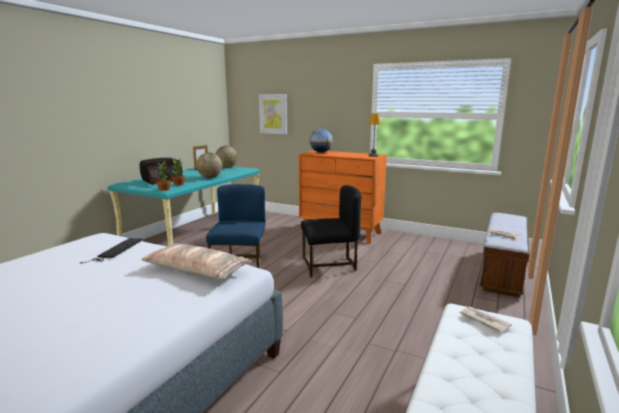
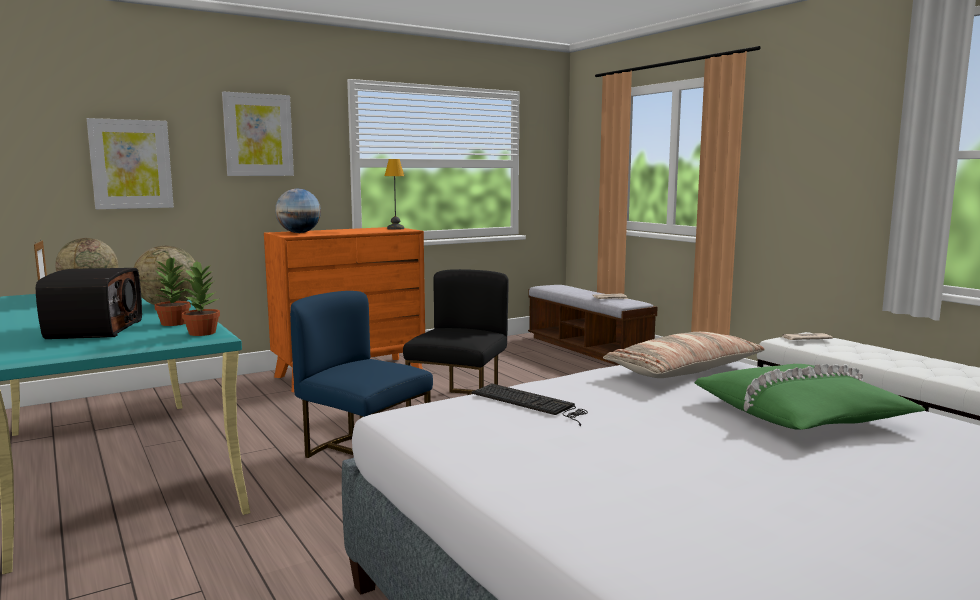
camera: 60 degrees left, 5 degrees down
(106, 309) = (801, 415): none -> green pillow
(324, 99) = (258, 135): none -> picture

